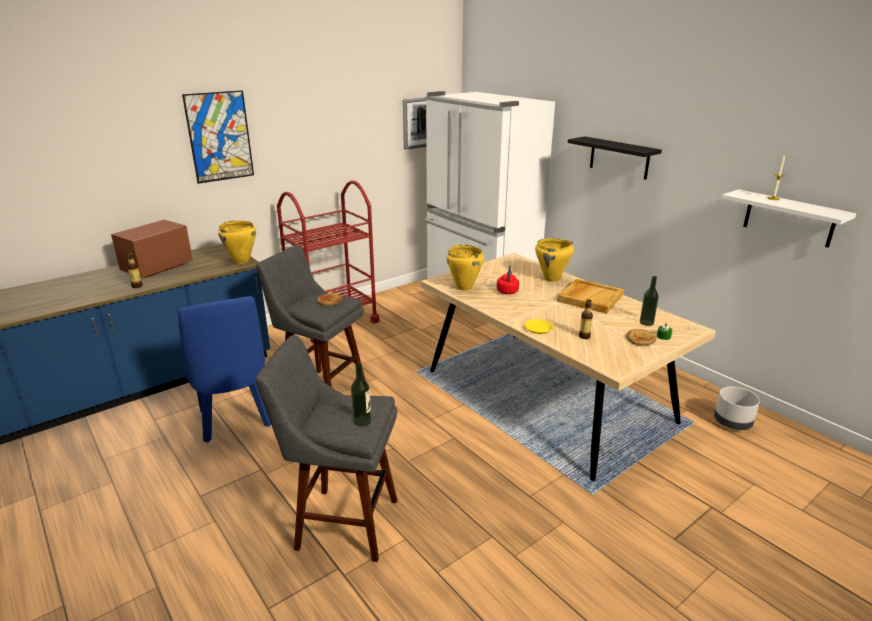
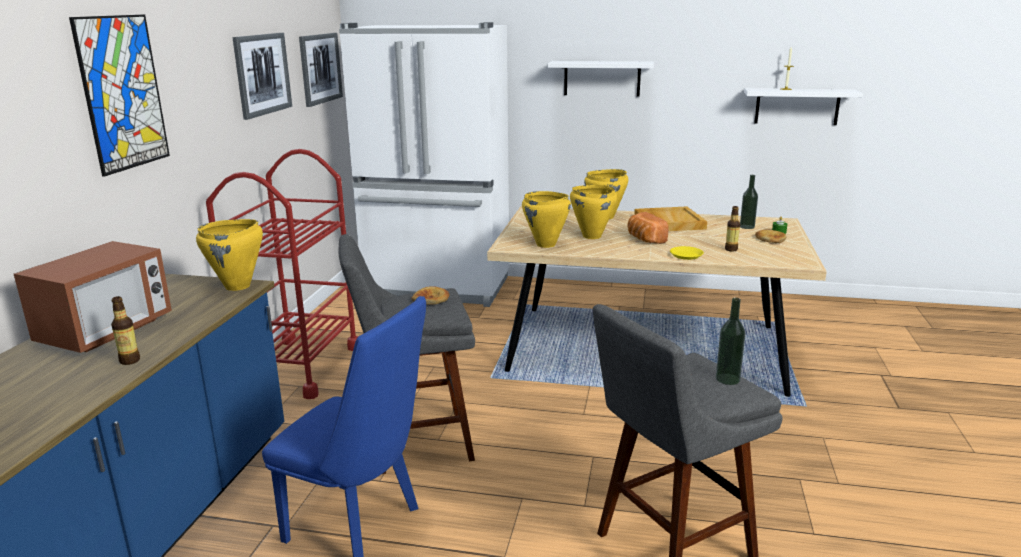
camera: 40 degrees left, 5 degrees down
(157, 268) = (106, 332): microwave -> microwave turned 150 degrees counterclockwise
(355, 126) = (262, 74): none -> picture
(507, 291) = (591, 236): red kettle -> yellow cooking pot
(538, 306) = (644, 239): none -> bread
(619, 158) = (602, 78): black shelf -> white shelf
(732, 424) = (799, 313): grey planter -> none

